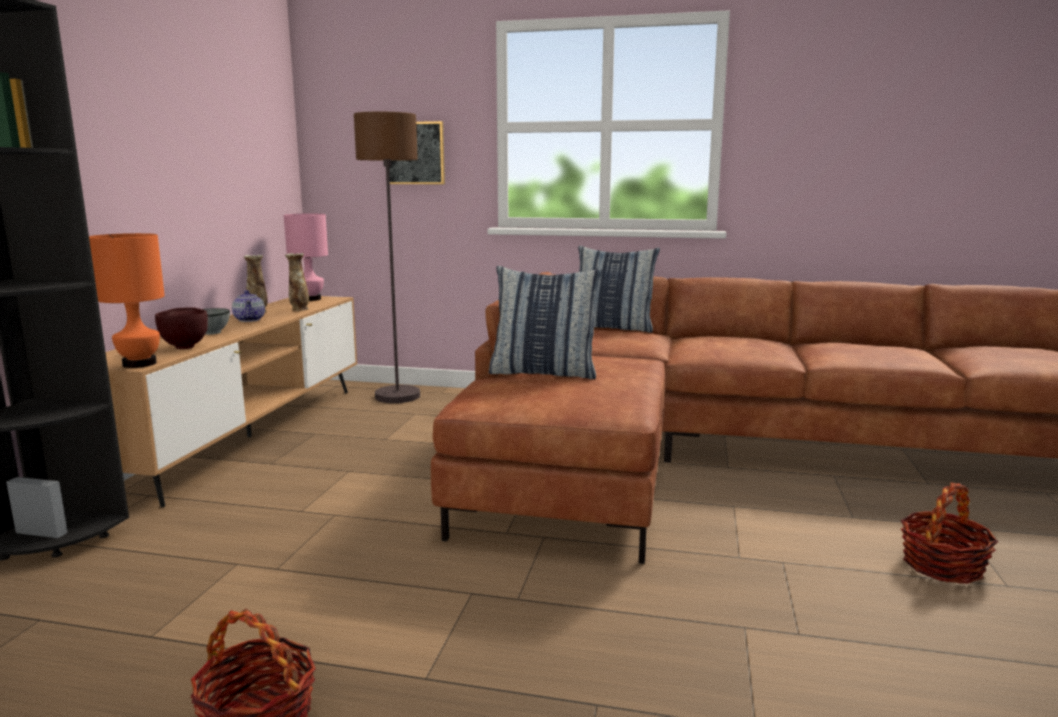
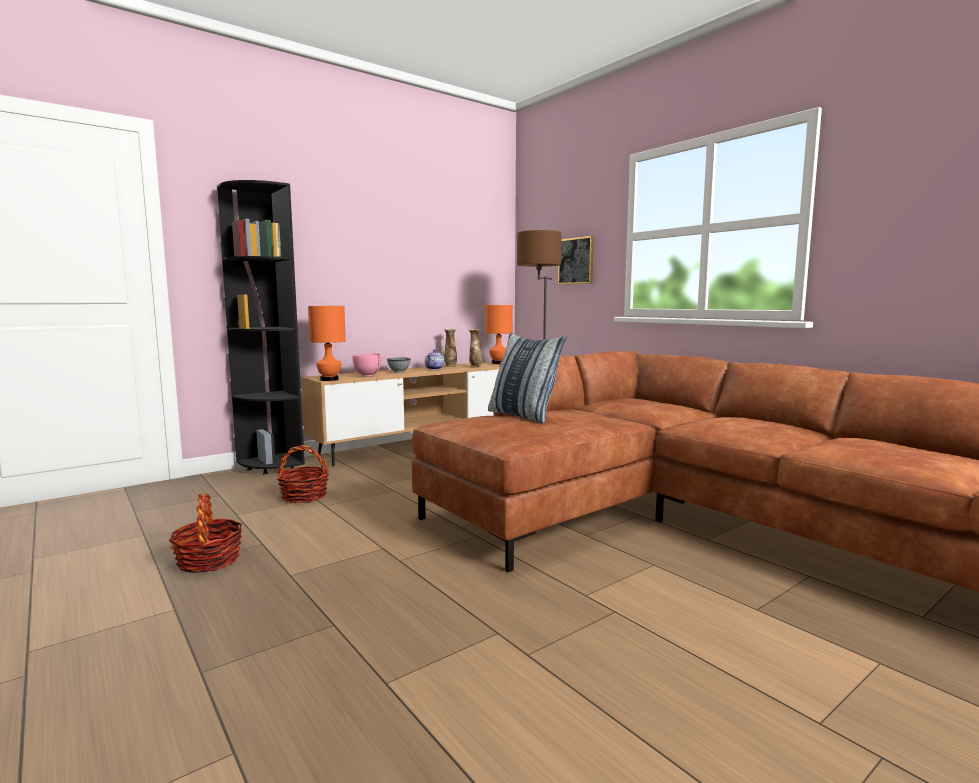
camera: 40 degrees right, 5 degrees down
(185, 347) = (368, 376): brown bowl -> pink bowl
(310, 299) = (498, 363): pink table lamp -> orange table lamp
(613, 328) = (667, 401): pillow -> none
(942, 565) = (774, 677): basket -> basket (304, 496)

